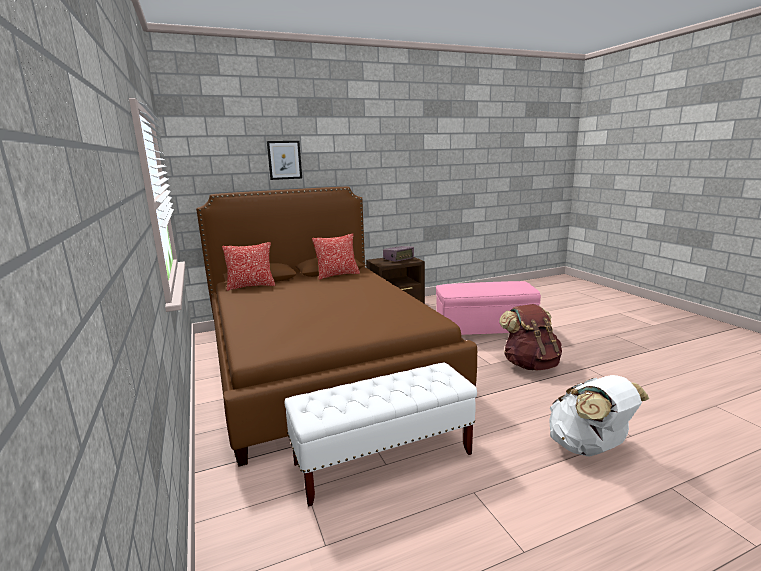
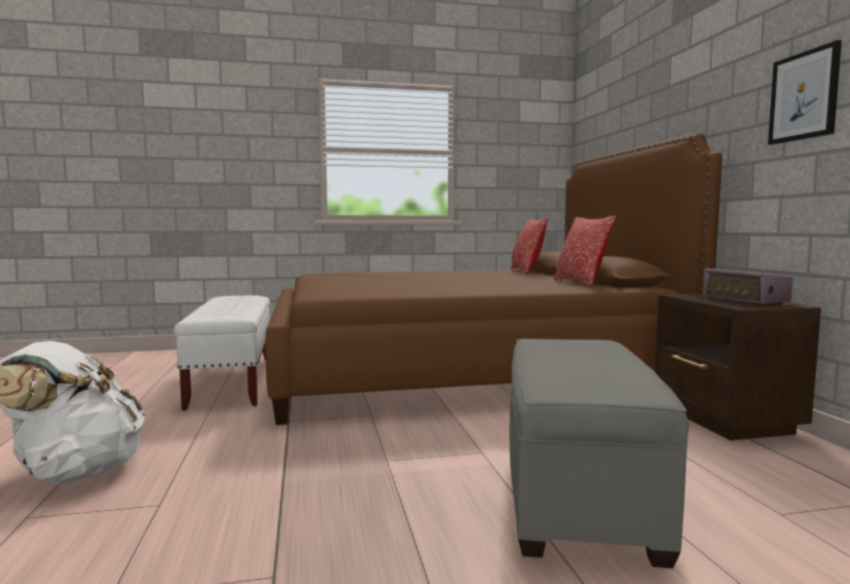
camera: 100 degrees right, 10 degrees down
(284, 160) = (648, 103): picture -> picture (804, 96)
(484, 331) = (577, 489): pink ottoman -> grey ottoman
(530, 364) = (354, 499): brown backpack -> none

